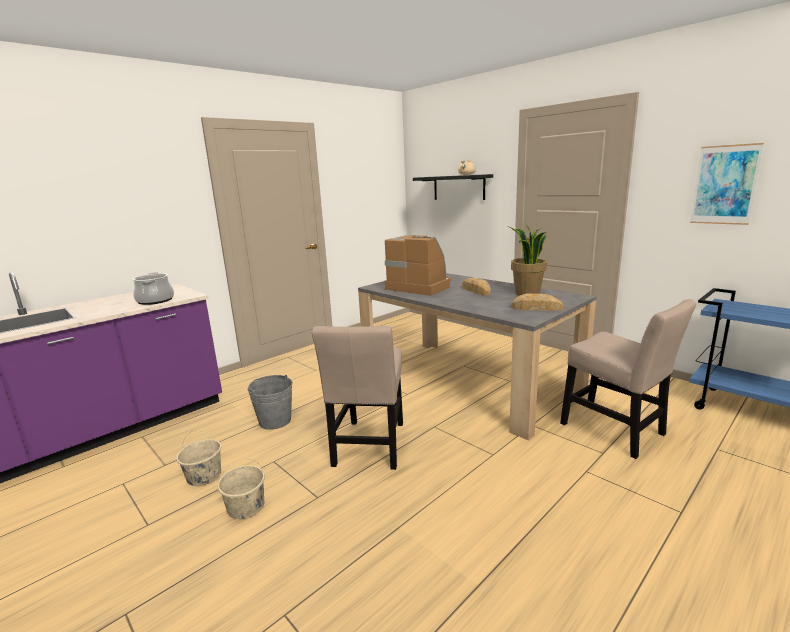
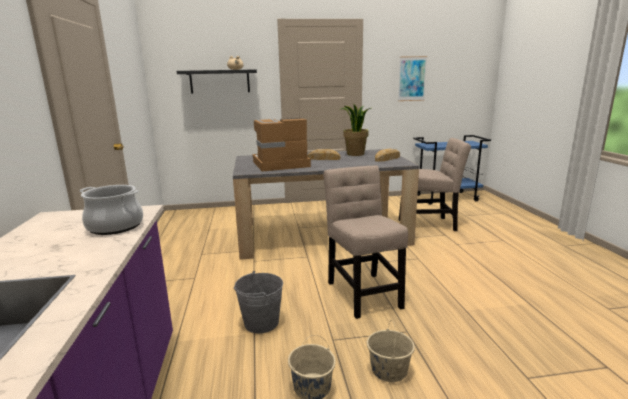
camera: 55 degrees left, 0 degrees up
(369, 447) = (363, 292): beige chair -> beige chair turned 150 degrees counterclockwise

